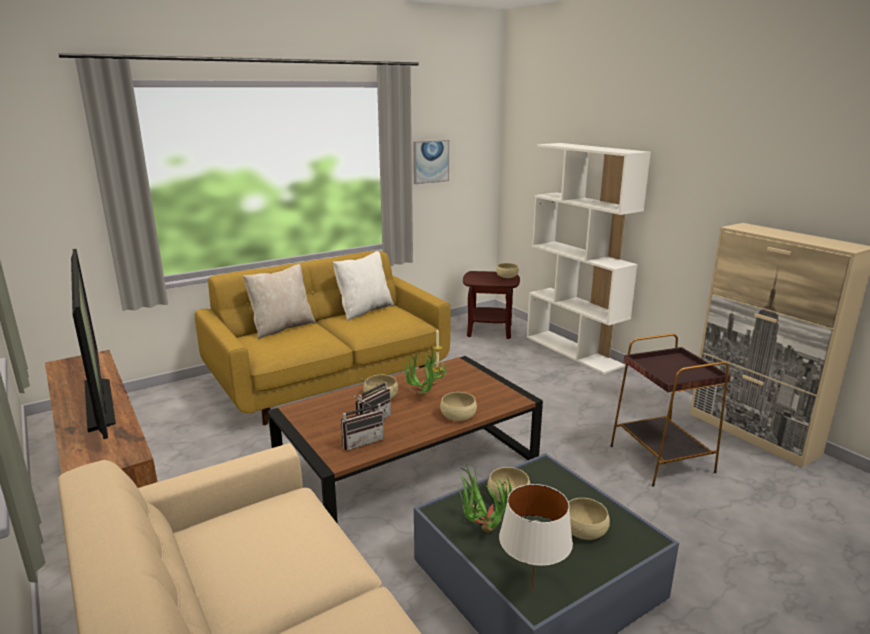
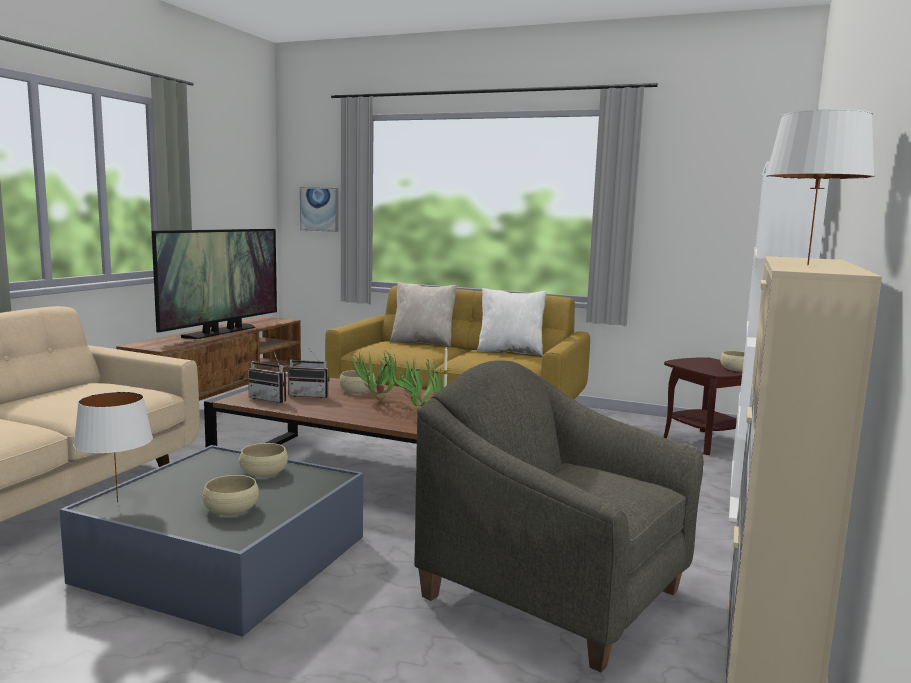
camera: 55 degrees right, 10 degrees down
(430, 161) = (678, 206): picture -> picture (319, 209)
(458, 415) = (358, 416): beige bowl -> none
(481, 532) = (194, 472): potted plant -> potted plant (417, 413)
(661, 458) = (554, 593): brown side table -> grey armchair
(808, 239) = (806, 265): none -> white table lamp

